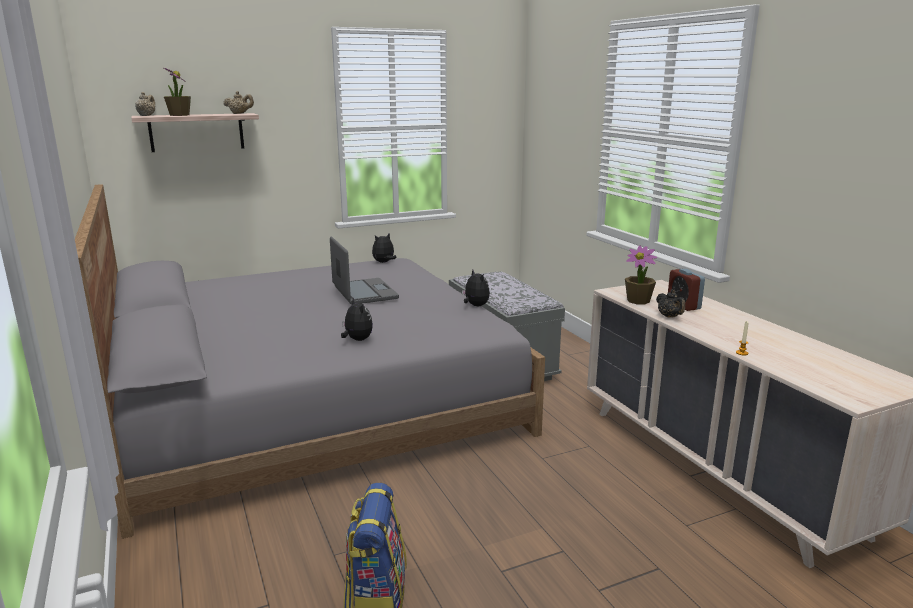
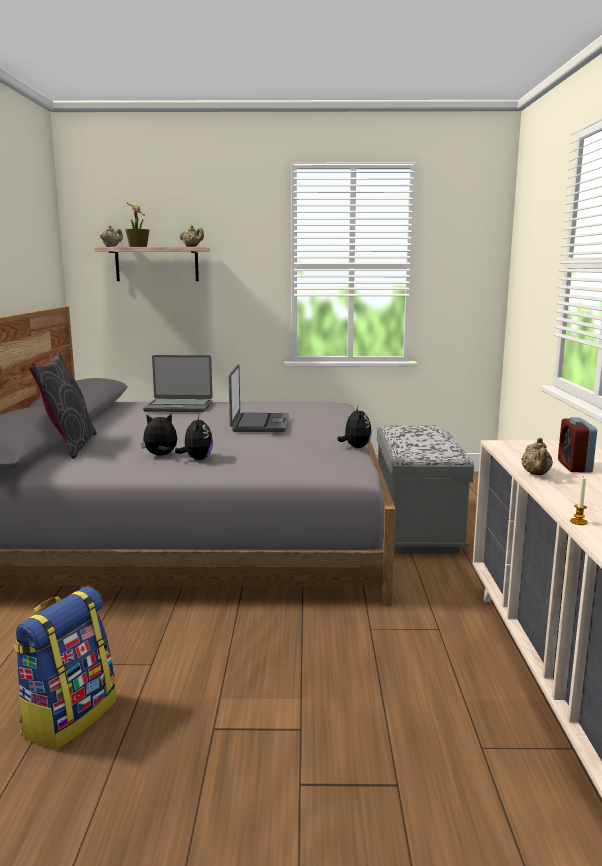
camera: 25 degrees right, 5 degrees down
(206, 345) = (69, 446): none -> grey pillow
(255, 282) = (179, 407): none -> laptop
(384, 262) = (318, 404): plush toy -> plush toy (161, 455)
(638, 301) = (520, 455): potted plant -> none
(669, 317) = (536, 474): black teapot -> beige teapot

